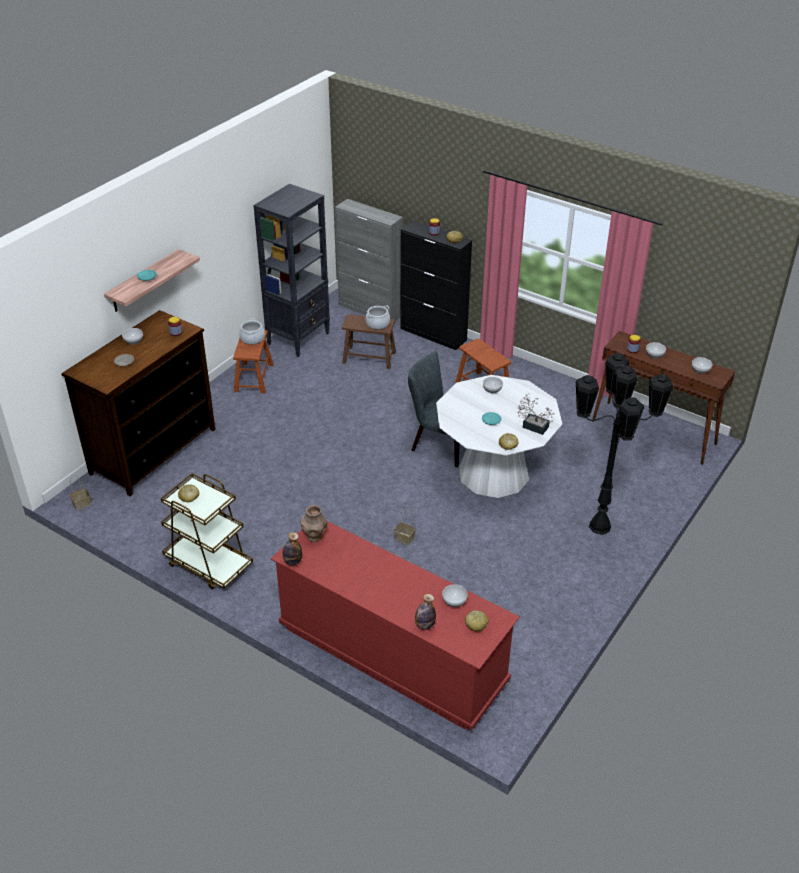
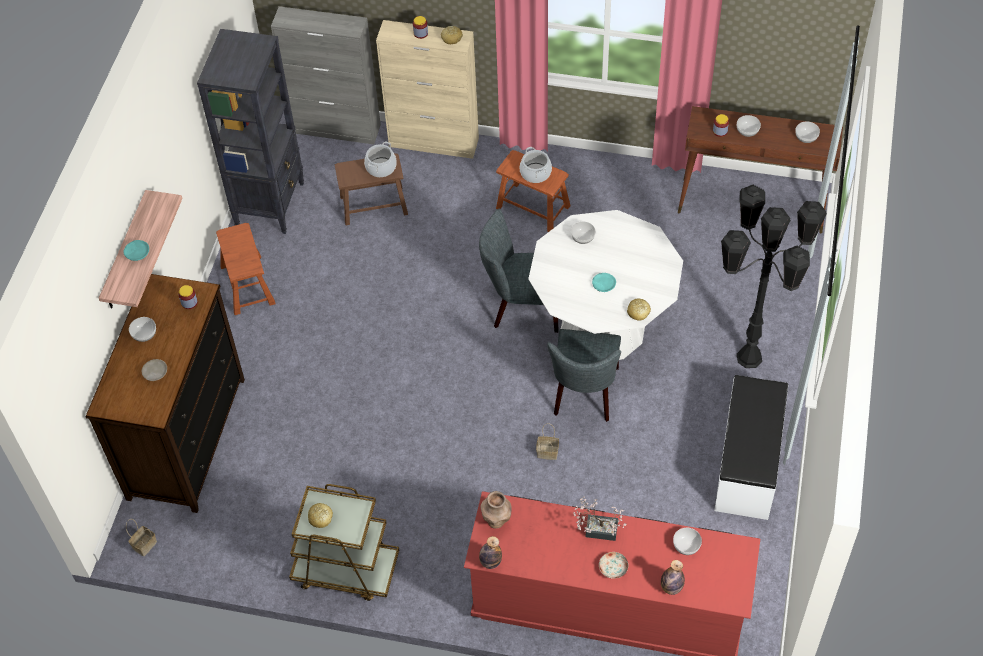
camera: 20 degrees left, 15 degrees up
(252, 339) = (238, 243): cooking pot -> cooking pot (535, 173)
(385, 597) = (613, 568): none -> plate
(433, 334) = (434, 143): black cabinet -> beige cabinet
(454, 511) = (584, 395): none -> grey chair
(476, 623) = (722, 565): bread -> none
(533, 426) = (652, 275): potted plant -> potted plant (597, 529)
(561, 596) = (748, 463): none -> white bench

